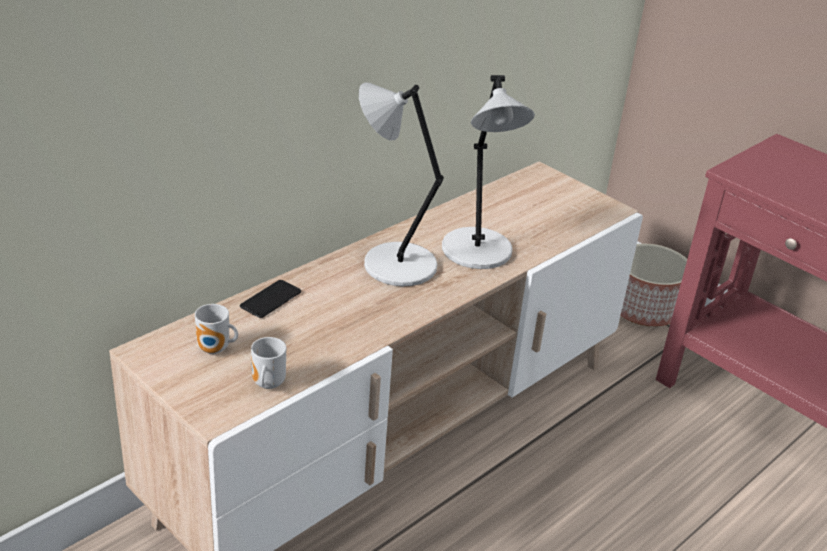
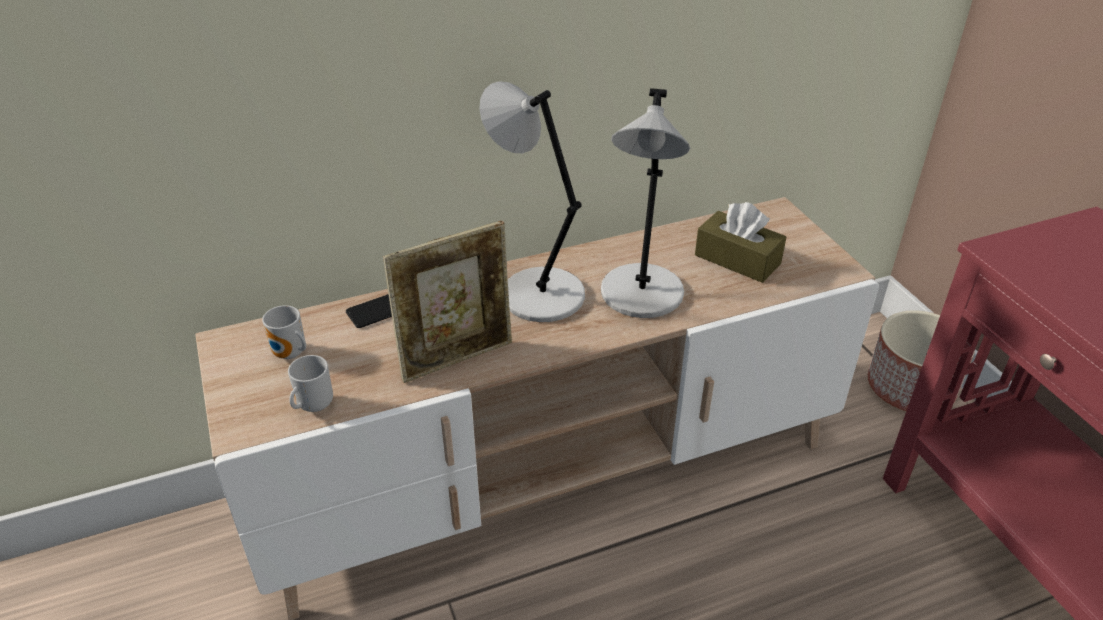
camera: 25 degrees right, 5 degrees up
(363, 325) = (457, 358): none -> picture frame
(533, 213) = (737, 259): none -> brown tissue box

